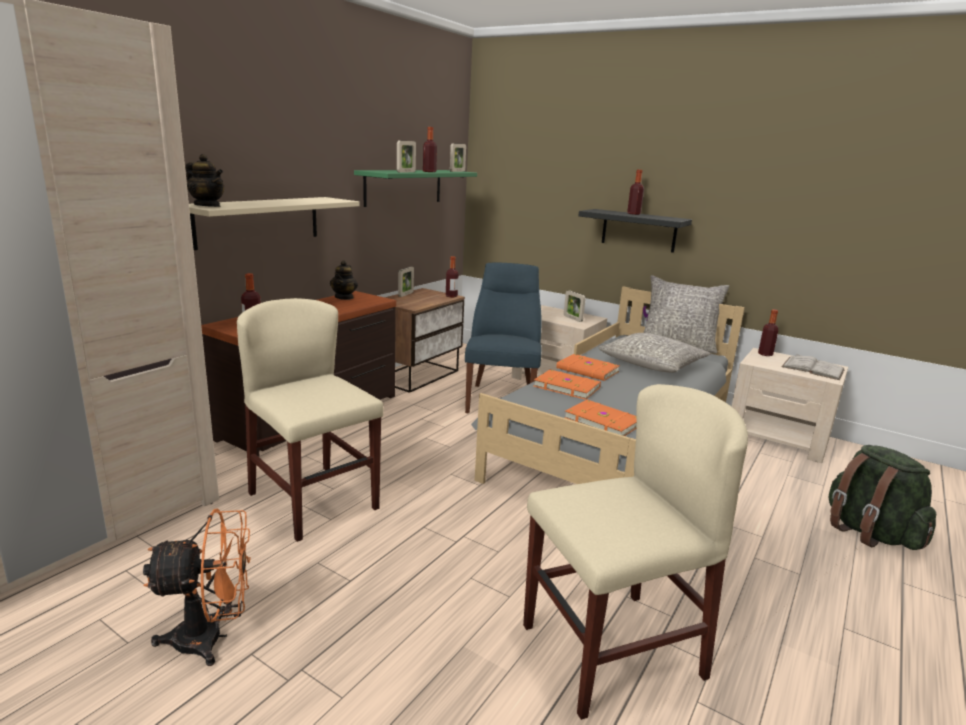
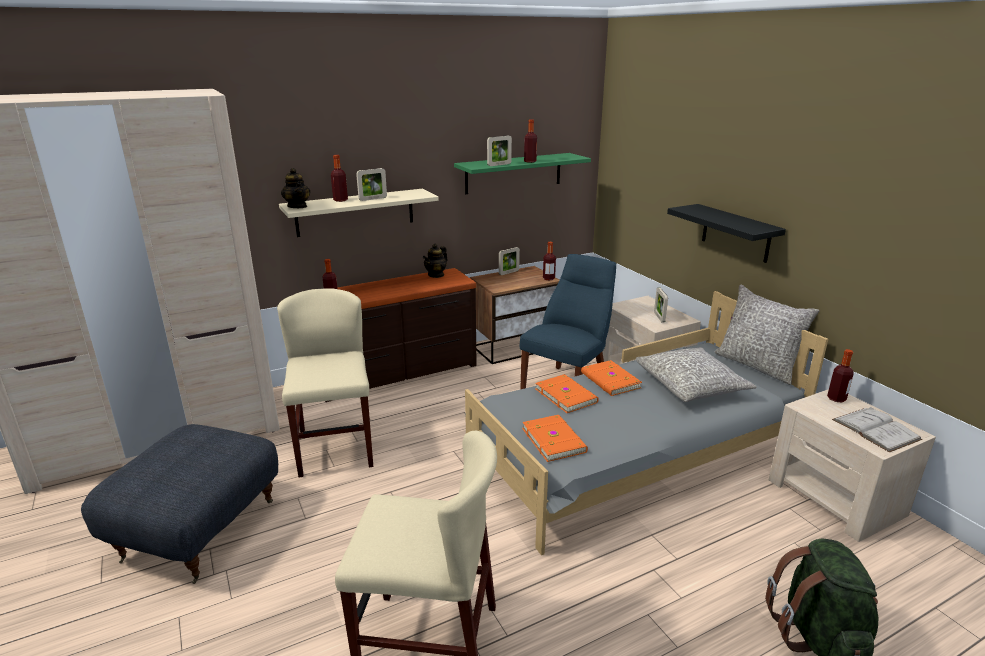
camera: 30 degrees right, 5 degrees up
(212, 638) = (198, 529): orange fan -> grey ottoman
(457, 171) = (570, 157): picture frame -> picture frame (373, 199)
(633, 214) = (725, 216): bottle -> bottle (340, 200)

